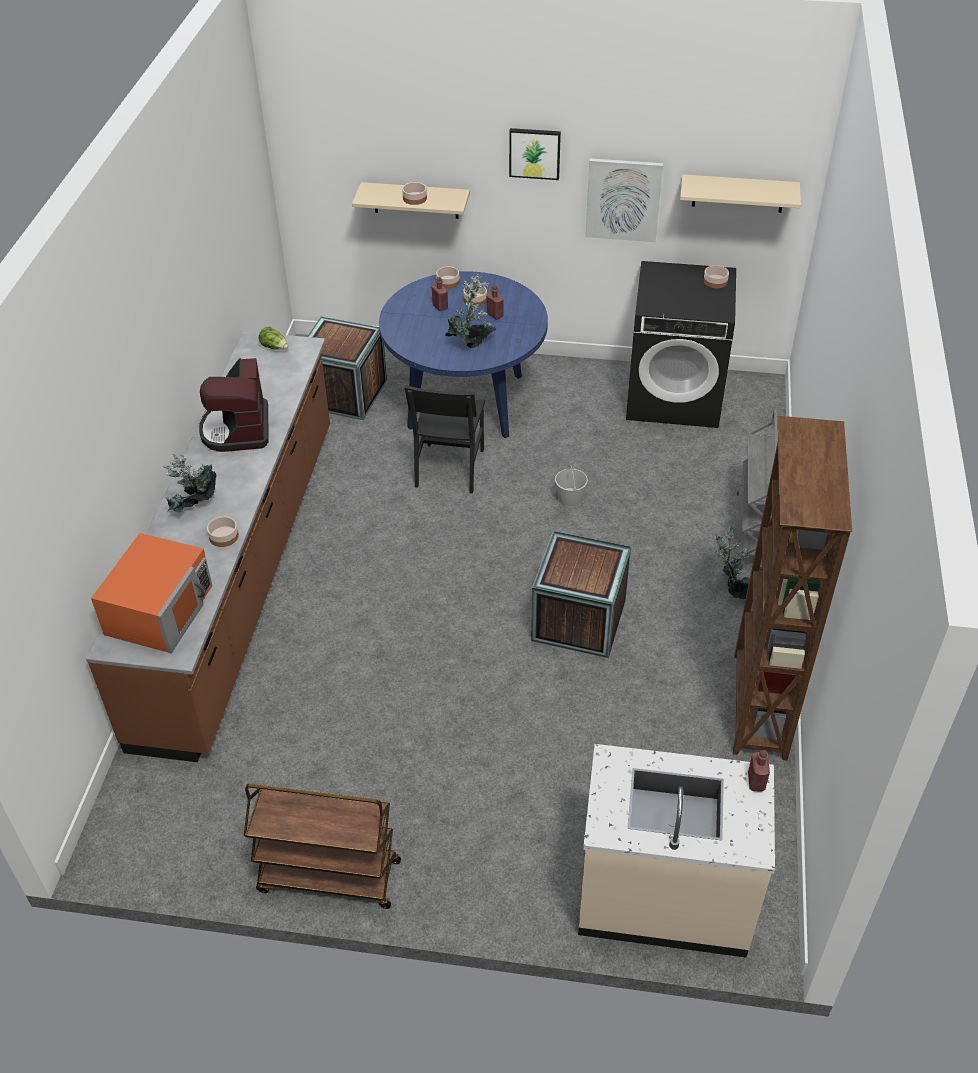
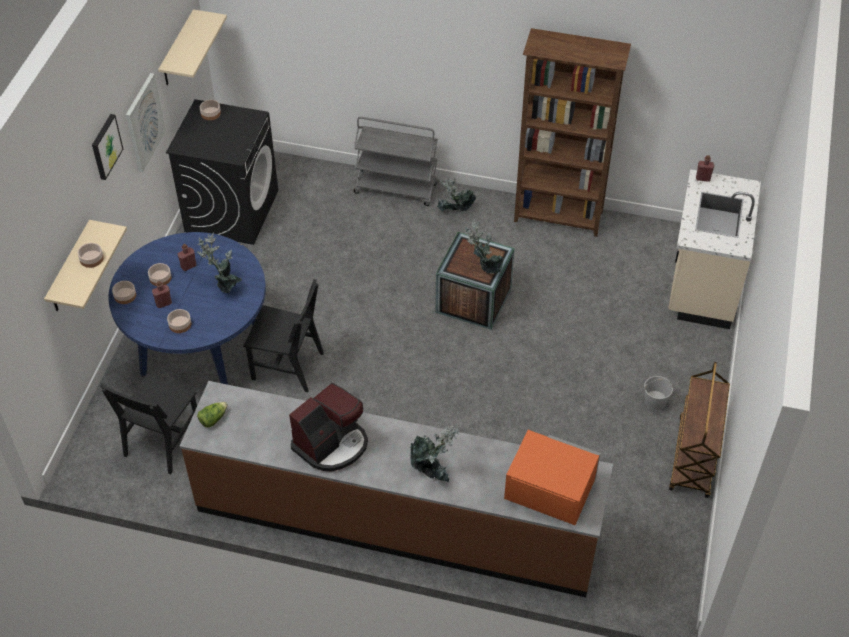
camera: 85 degrees left, 5 degrees up
(224, 537) = (470, 449): bowl -> bowl (180, 324)
(237, 429) = (332, 444): coffee machine -> coffee machine turned 45 degrees counterclockwise
(345, 394) = (162, 441): crate -> black chair
(570, 498) = (342, 290): white bucket -> white bucket (654, 401)
(570, 575) = (484, 267): none -> potted plant

